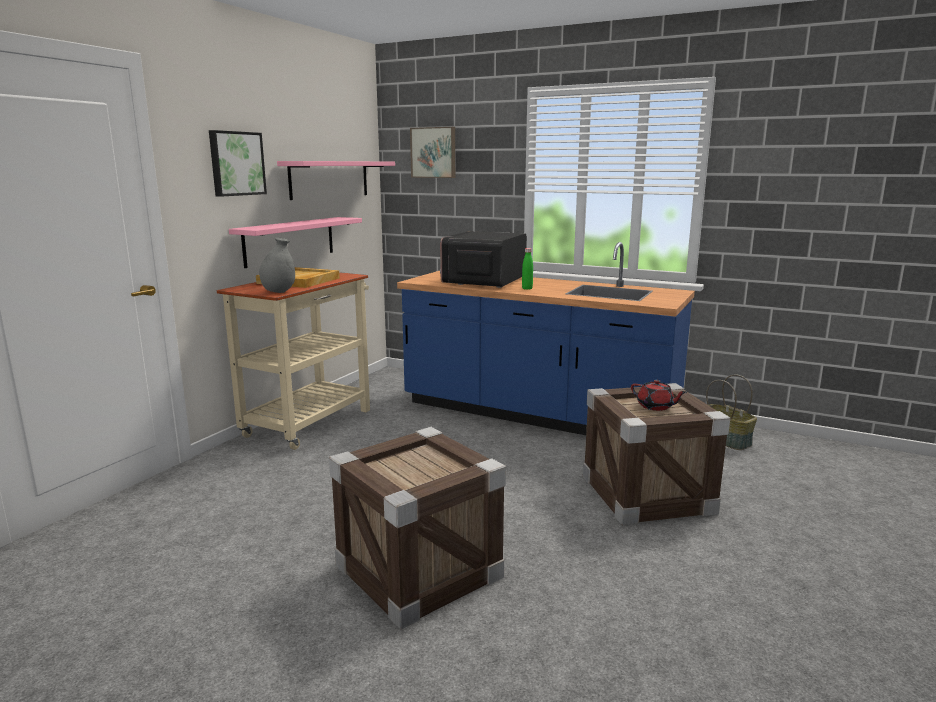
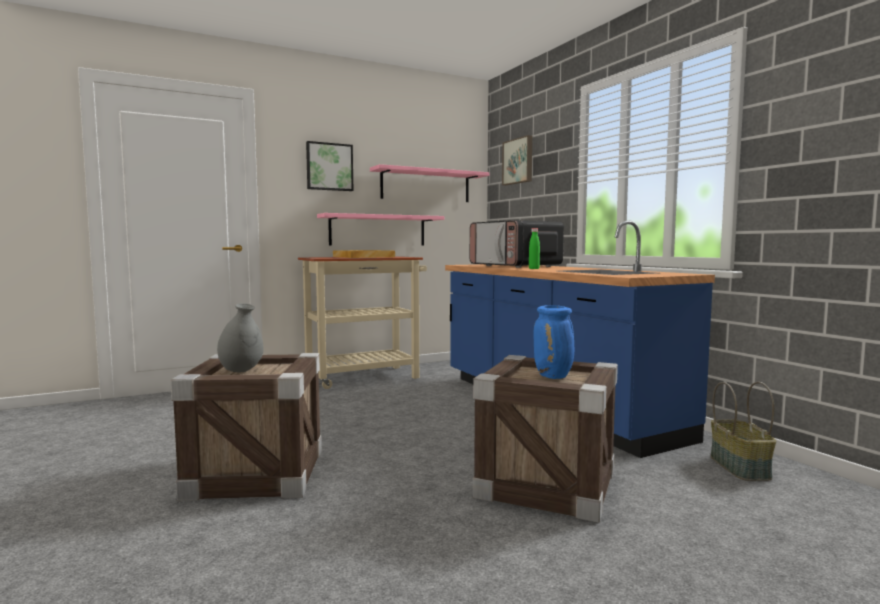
camera: 35 degrees right, 10 degrees down
(279, 292) = (326, 258): grey vase -> grey vase (241, 370)
(484, 281) = (515, 266): microwave -> microwave turned 90 degrees counterclockwise
(655, 407) = (554, 377): red teapot -> blue vase

